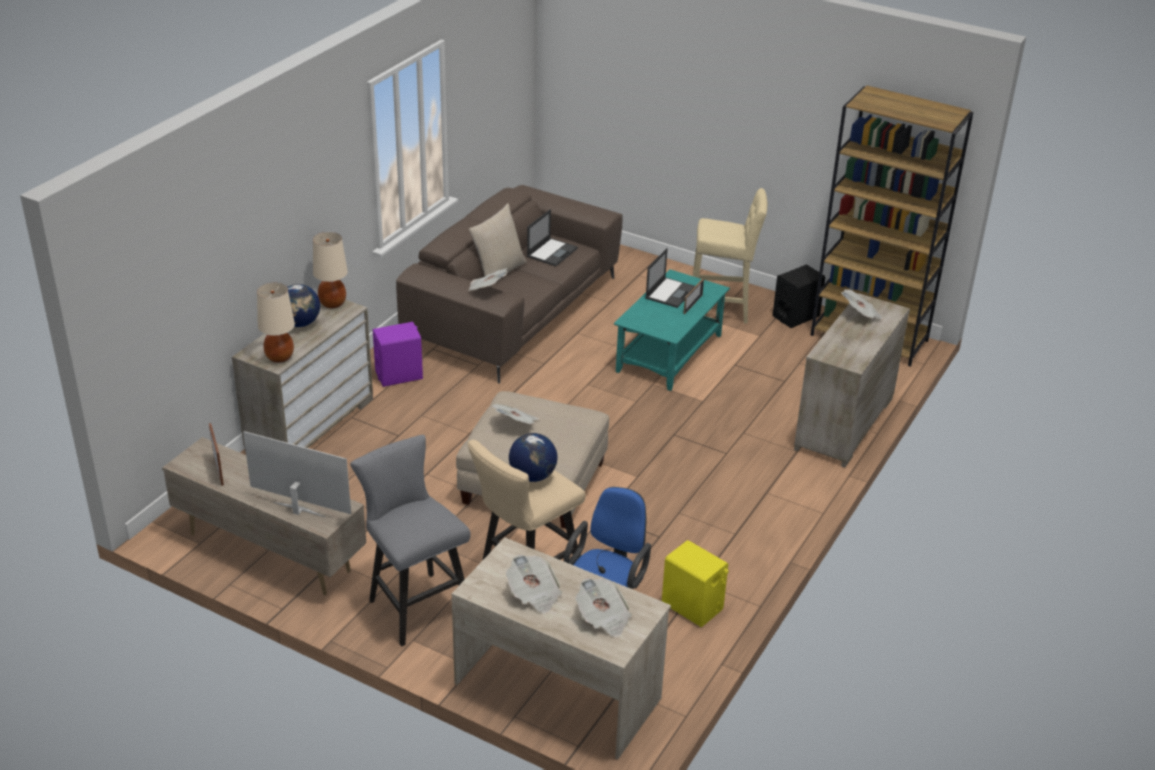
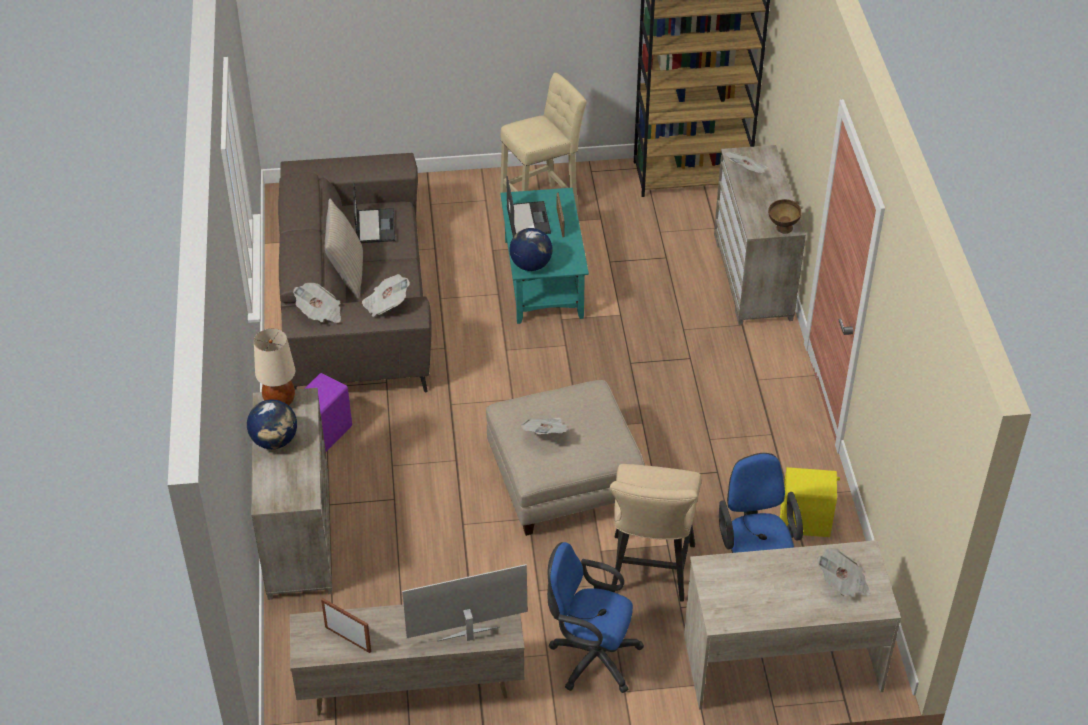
camera: 35 degrees left, 10 degrees up
(279, 357) = (299, 489): beige table lamp -> none
(415, 604) = (590, 657): grey stool -> blue office chair
(532, 476) = (651, 483): globe -> globe (530, 265)
(534, 595) = (771, 595): newspaper -> newspaper (320, 313)
(796, 316) = (611, 182): black speaker -> none
(844, 363) = (782, 230): none -> brown bowl

